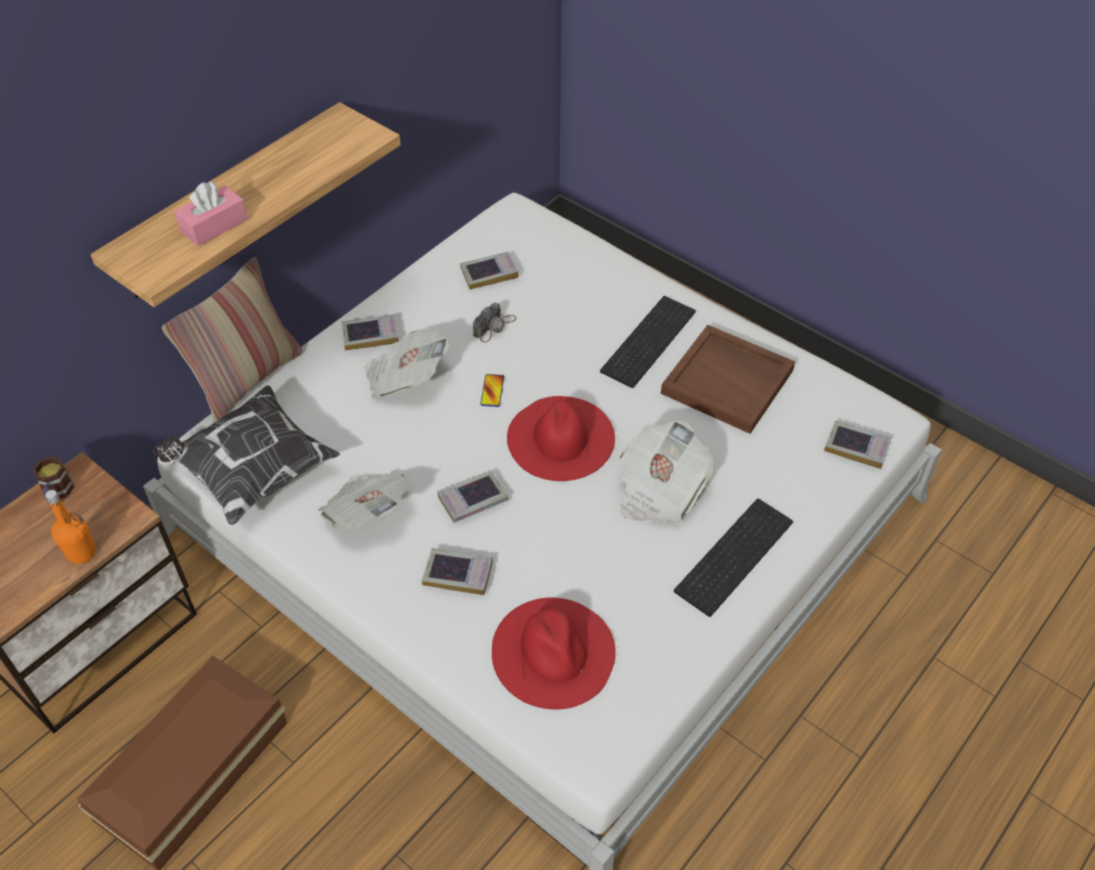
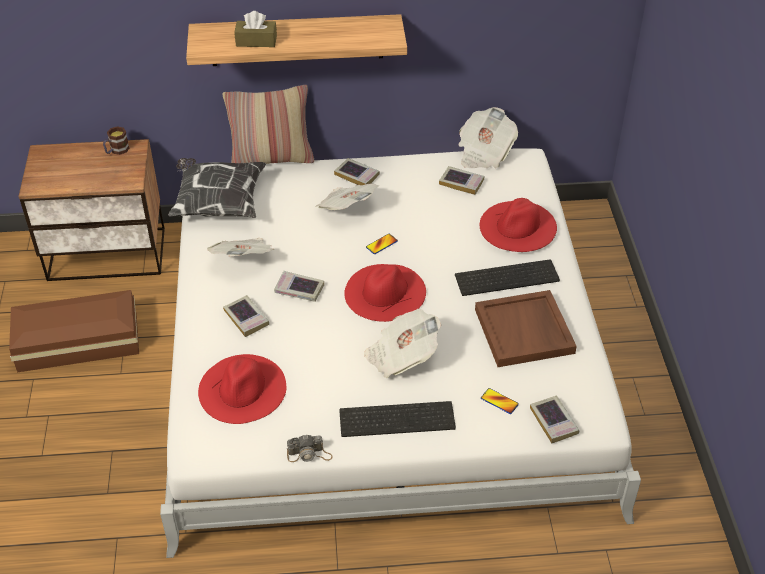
camera: 45 degrees right, 5 degrees down
(82, 553) = (94, 183): orange bottle -> none
(214, 225) = (256, 41): pink tissue box -> brown tissue box
(471, 229) = (484, 153): none -> newspaper
(494, 326) = (427, 212): camera -> camera (309, 454)
(596, 282) = (518, 226): none -> red hat
(793, 465) = (499, 401): none -> phone

